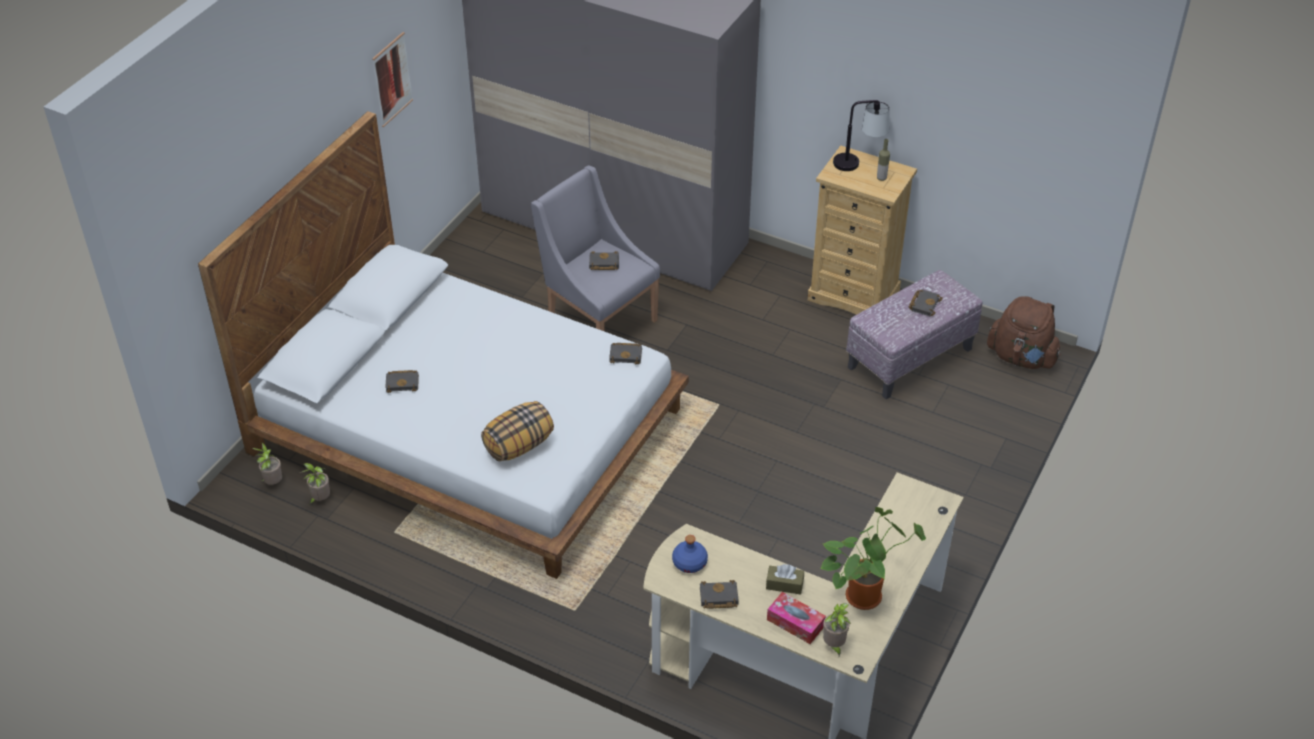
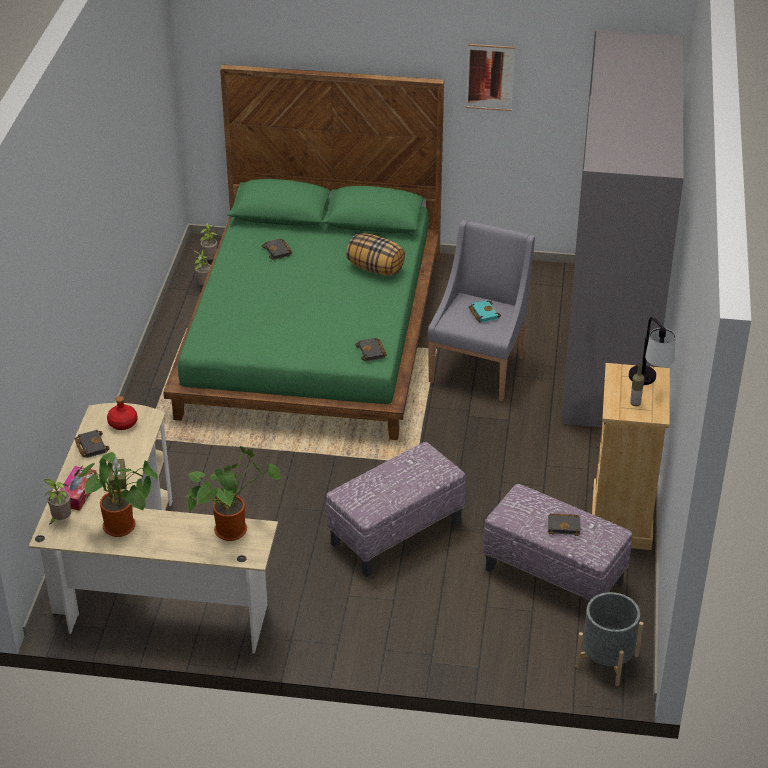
camera: 70 degrees right, 5 degrees down
(470, 429) = (312, 334): white bed -> green bed
(519, 445) = (236, 322): pillow -> pillow (376, 268)
(603, 264) = (483, 313): black book -> turquoise book
(690, 563) = (122, 423): blue bottle -> red bottle
(815, 446) = (396, 534): none -> ottoman
(896, 507) = (233, 528): none -> potted plant
(1021, 357) = (607, 661): brown backpack -> grey planter

